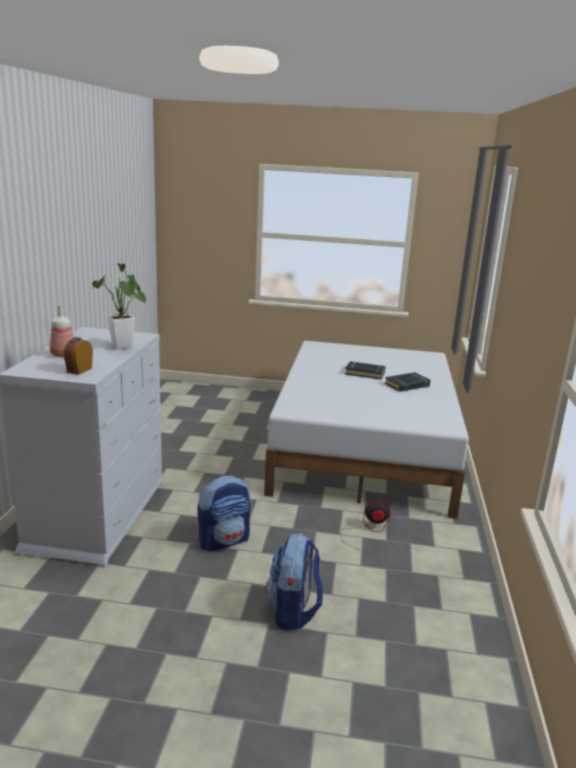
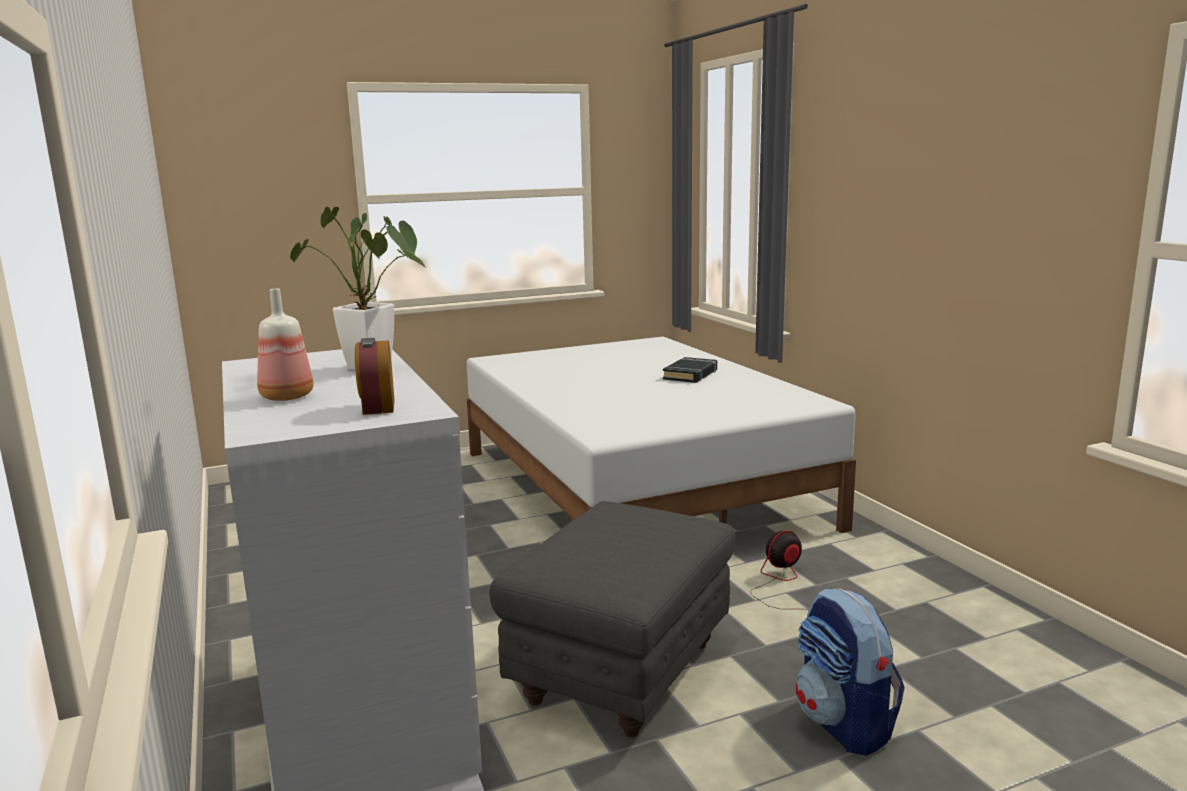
camera: 30 degrees left, 5 degrees down
(224, 540) = (621, 672): backpack -> grey ottoman
(365, 373) = (617, 374): black book -> none

